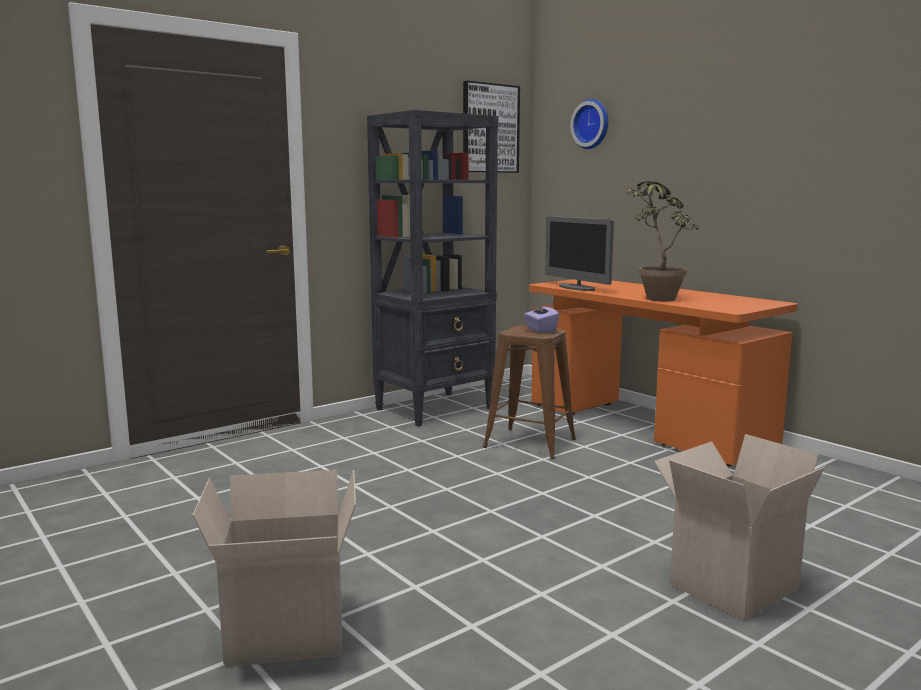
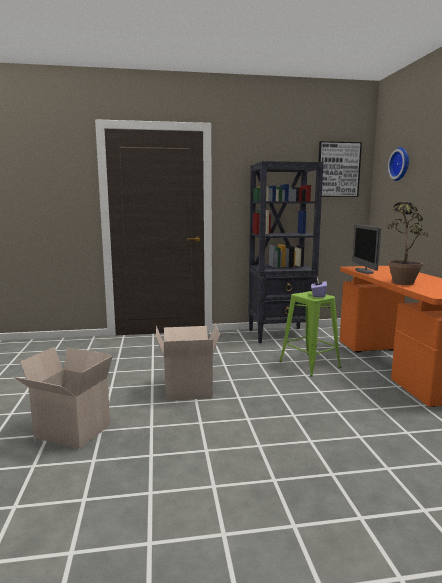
camera: 30 degrees right, 0 degrees up
(530, 443) = (309, 364): brown stool -> green stool
(731, 584) = (326, 482): cardboard box -> cardboard box (188, 389)

